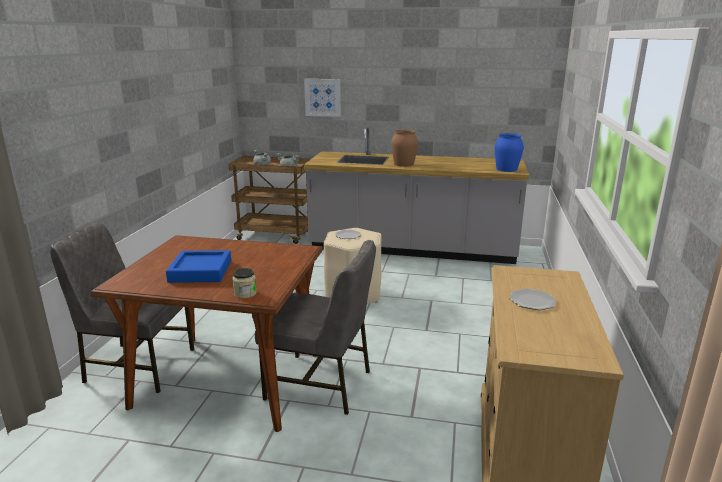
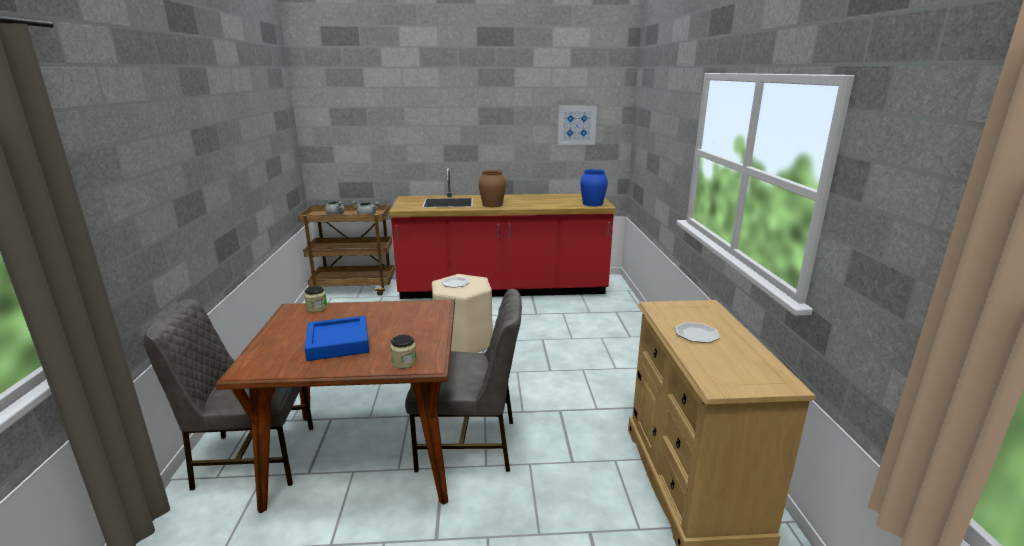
camera: 15 degrees left, 0 degrees up
(200, 241) = (317, 308): none -> jar
(323, 97) = (397, 139): picture -> picture (576, 125)
(412, 249) = (502, 289): grey counter -> red counter

